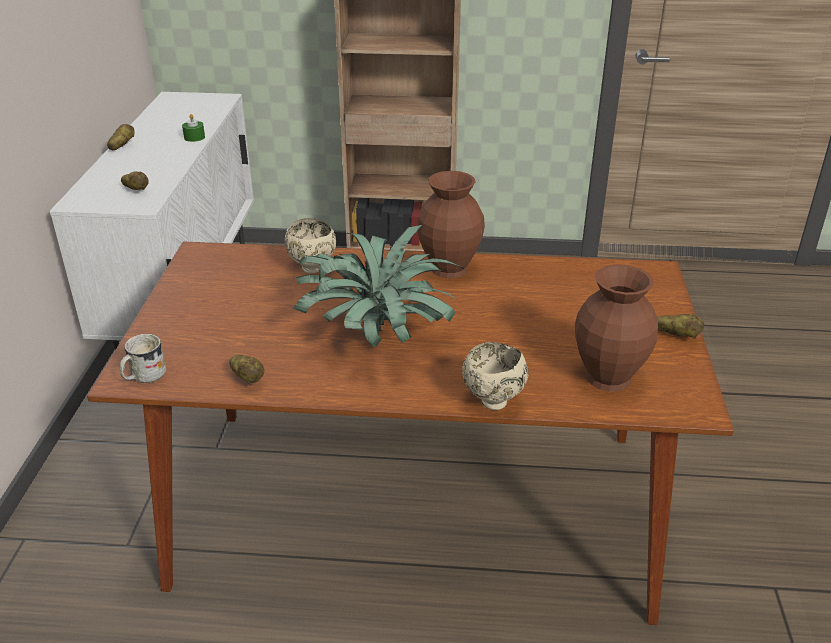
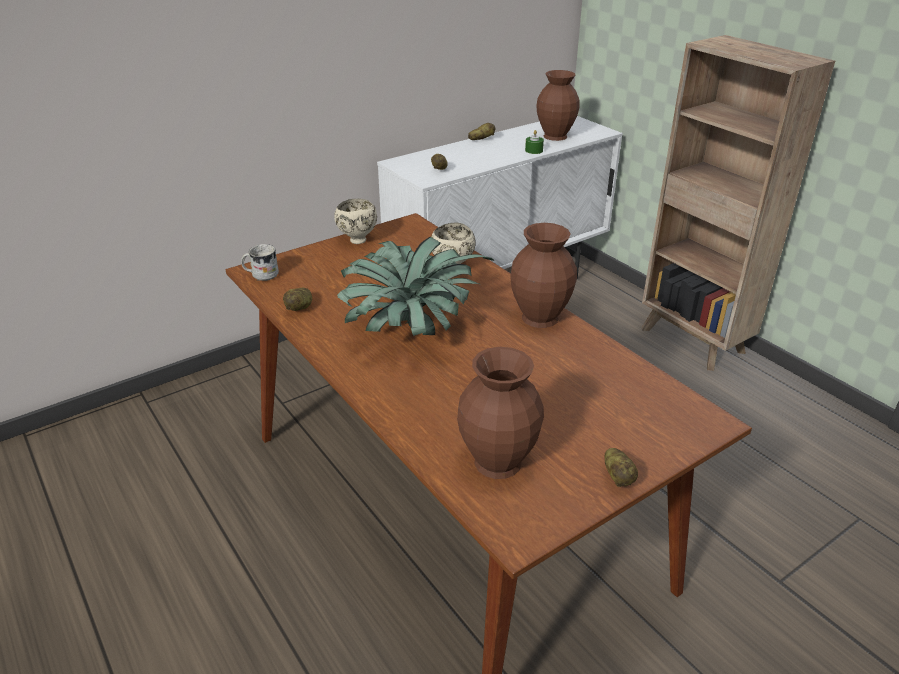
camera: 50 degrees right, 0 degrees up
(187, 117) = (554, 136): none -> brown vase
(491, 402) = (390, 416): beige bowl -> beige bowl (357, 240)

